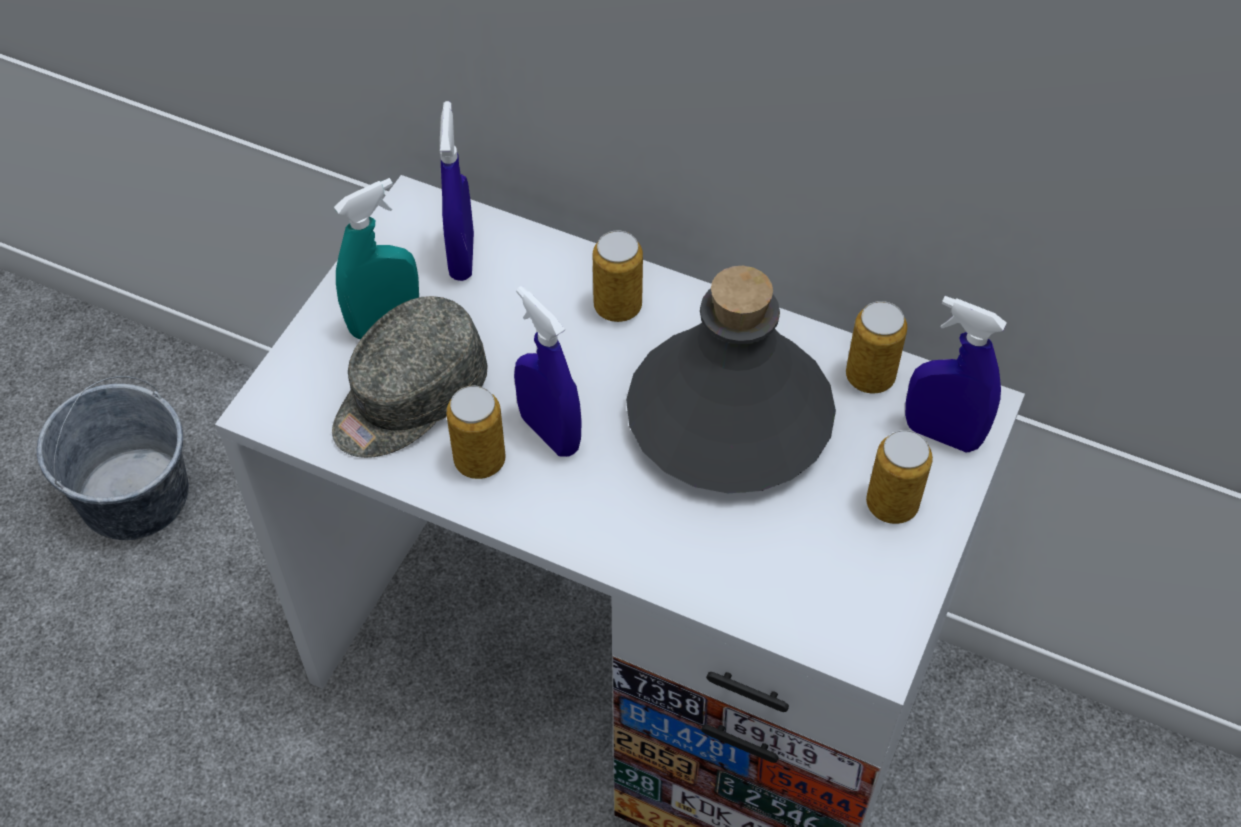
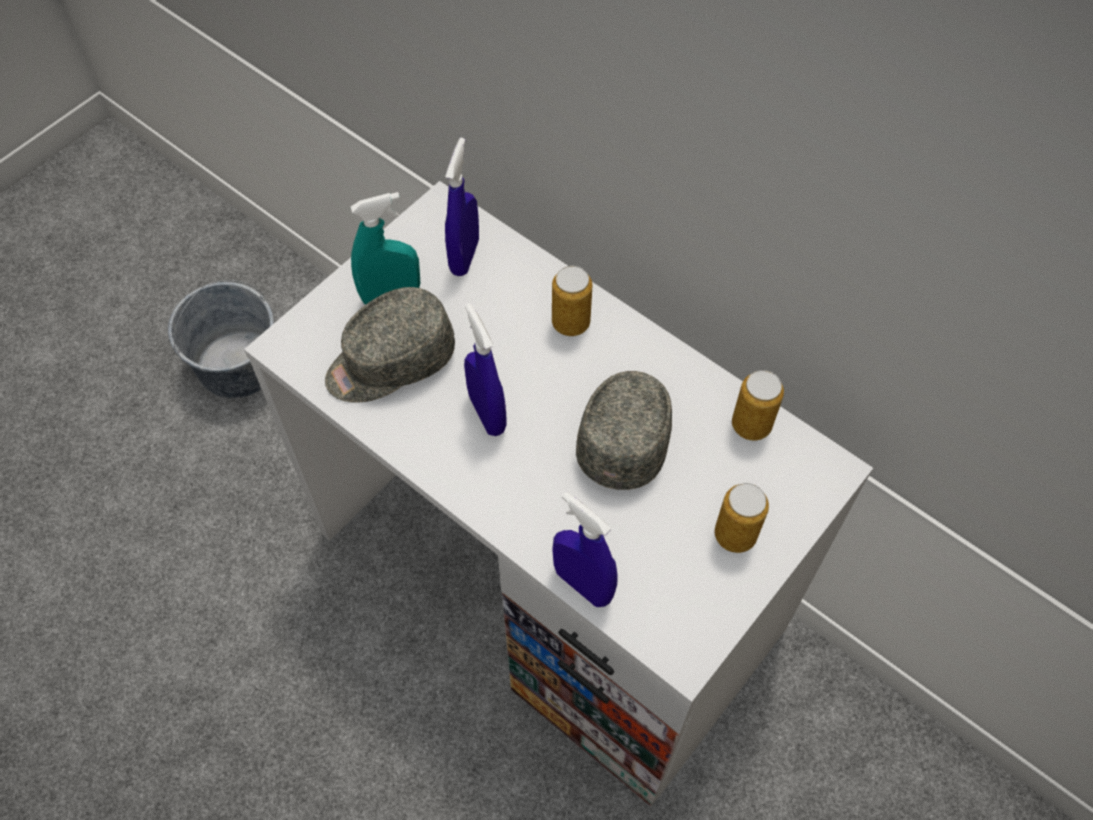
camera: 15 degrees right, 5 degrees up
(479, 460) = (428, 423): can -> none
(728, 419) = (627, 434): grey bottle -> grey cap
(941, 434) = (794, 486): blue spray bottle -> blue spray bottle (582, 584)

